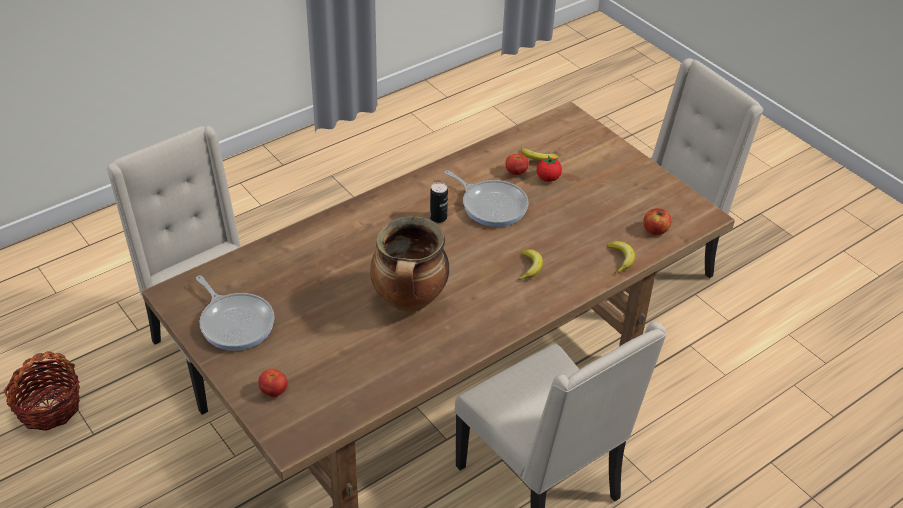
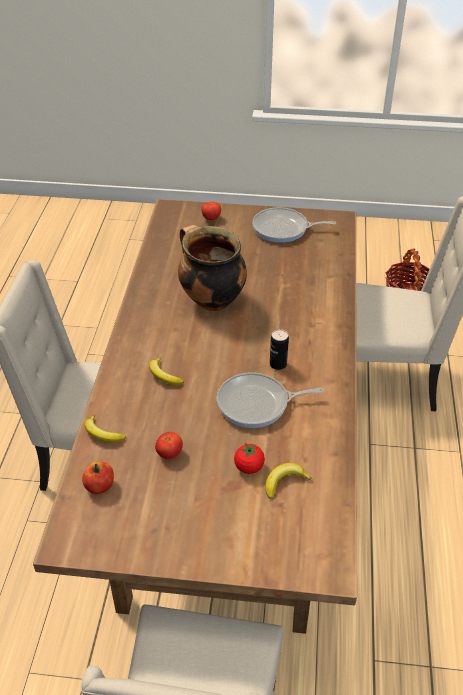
camera: 135 degrees right, 0 degrees up
(516, 172) = (281, 451): tomato -> tomato (169, 454)

